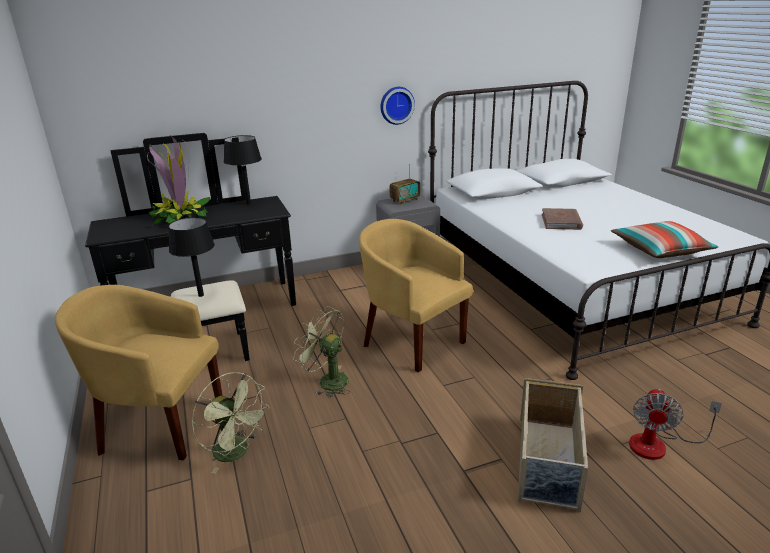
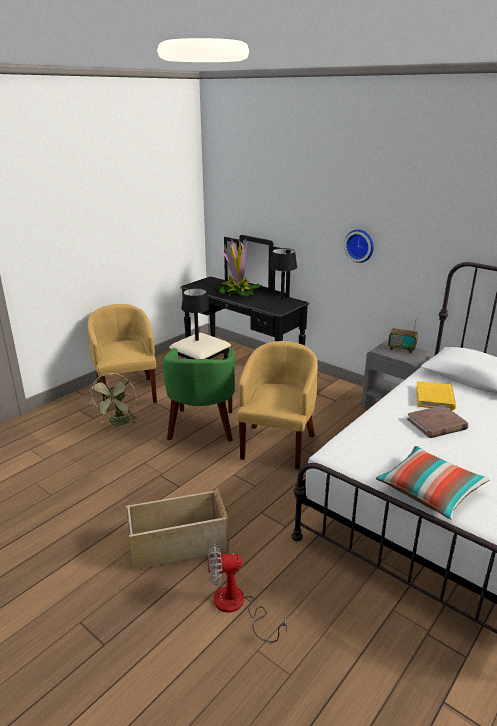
camera: 60 degrees right, 0 degrees up
(327, 380) = (202, 427): green fan -> green armchair
(396, 105) = (420, 260): wall clock -> wall clock (360, 245)
(518, 210) = (435, 398): none -> yellow book

